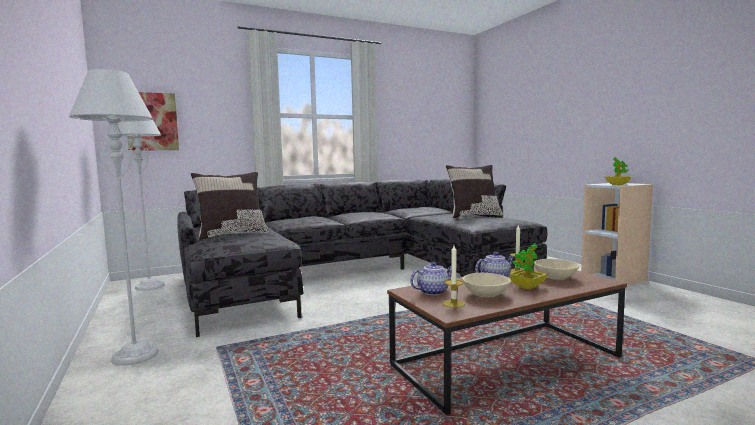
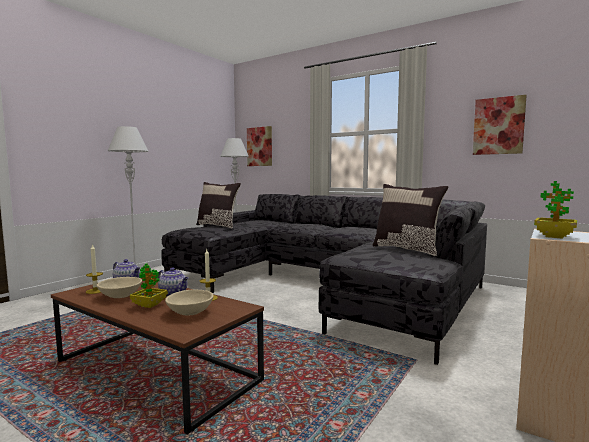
camera: 60 degrees right, 0 degrees up
(420, 120) = (498, 126): none -> picture

